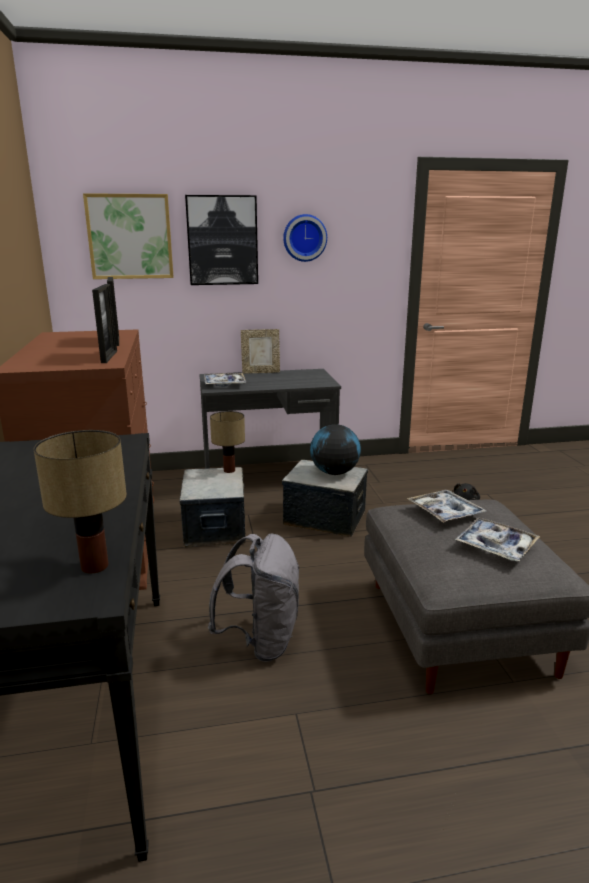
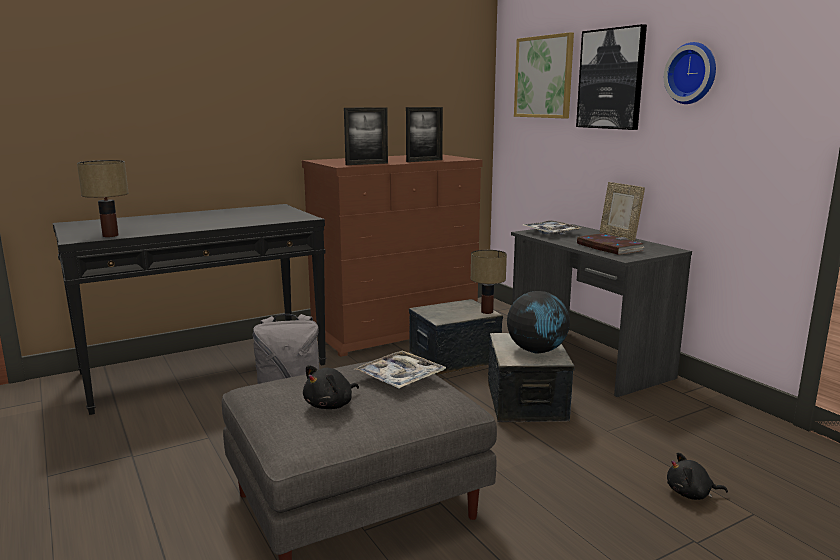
camera: 70 degrees right, 5 degrees down
(294, 381) = (608, 247): none -> book
(496, 546) = (331, 405): tray -> black plush toy

